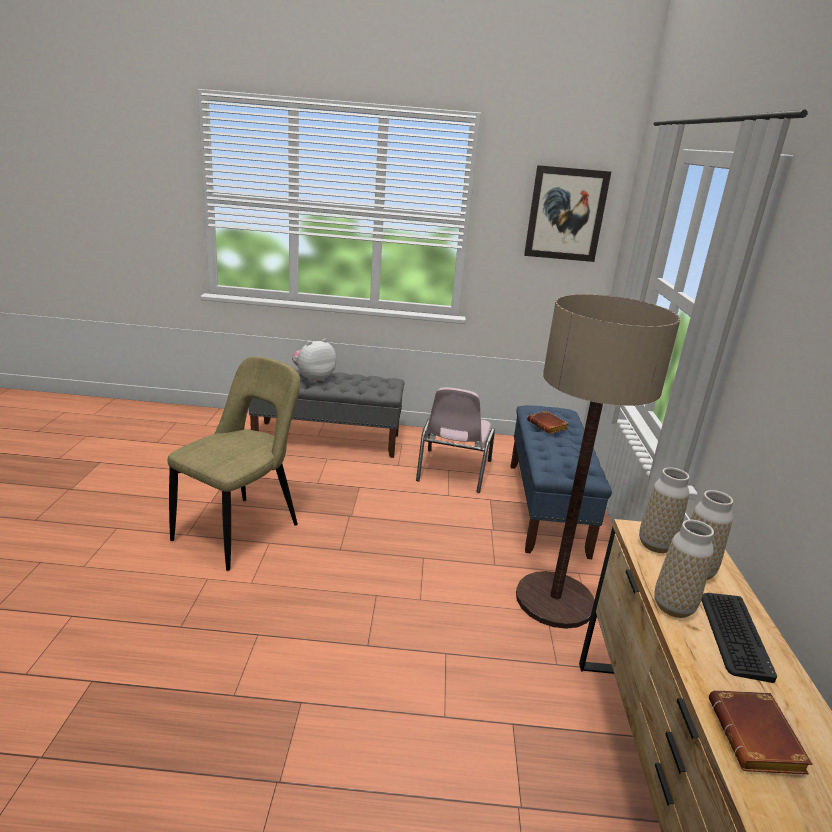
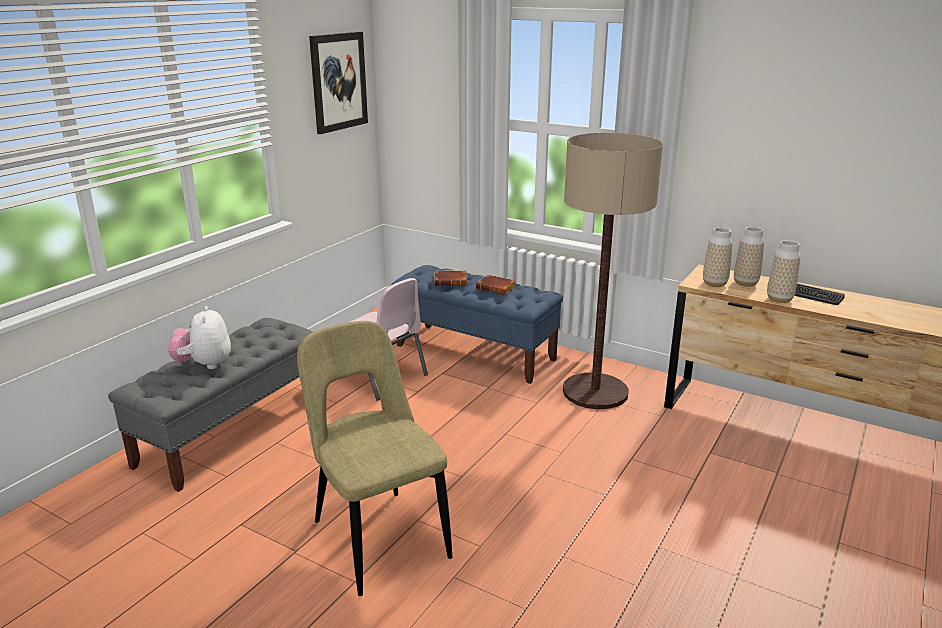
camera: 60 degrees left, 0 degrees up
(758, 740) = (884, 315): brown book -> brown book (497, 288)

